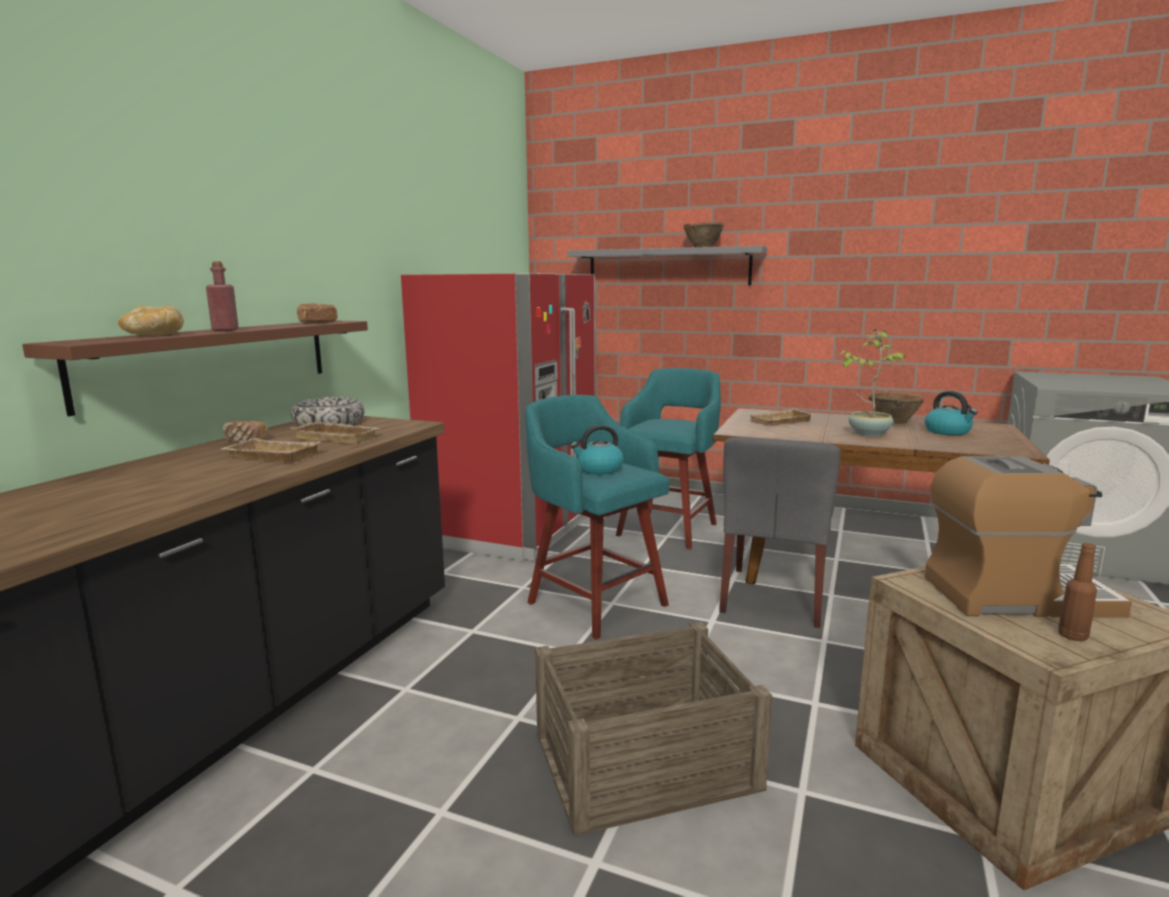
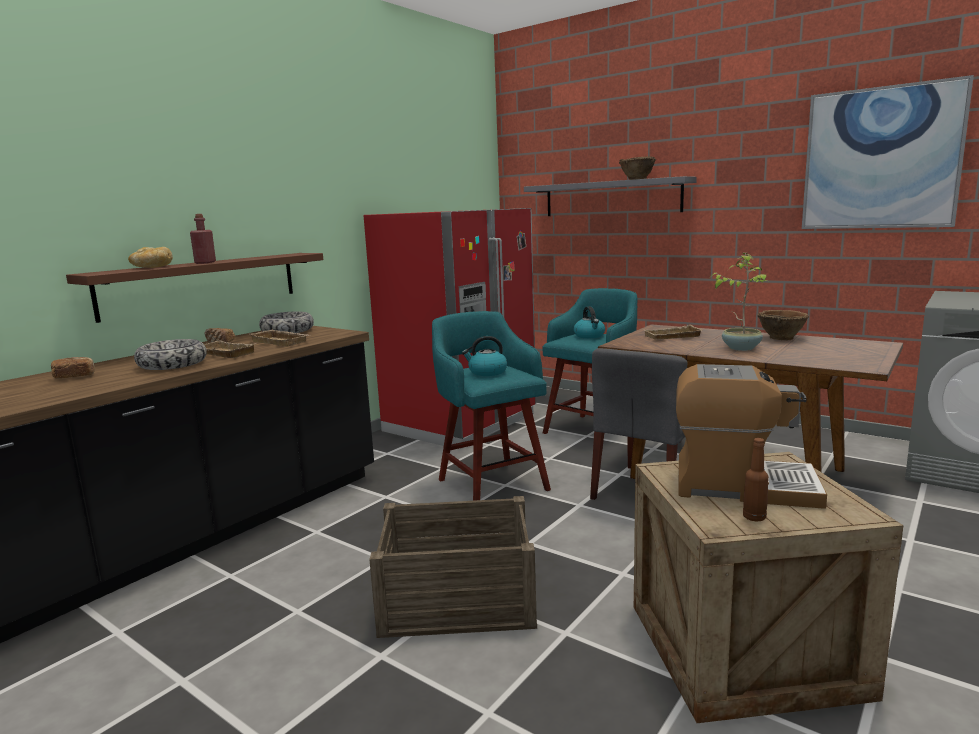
camera: 15 degrees right, 0 degrees up
(207, 475) = (172, 364): none -> bowl
(318, 322) = (284, 255): bread -> bread (74, 377)
(948, 432) = (822, 348): kettle -> kettle (589, 336)
(963, 236) = (880, 158): none -> picture

